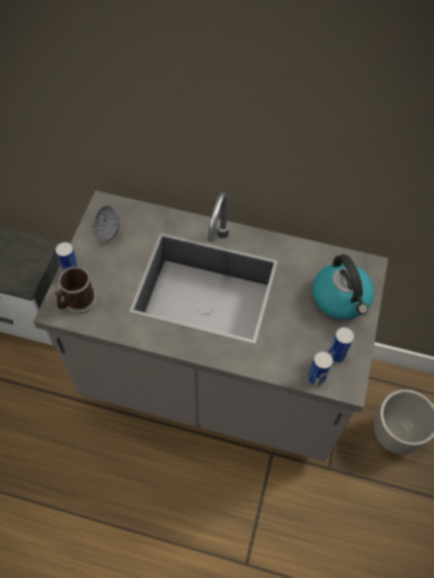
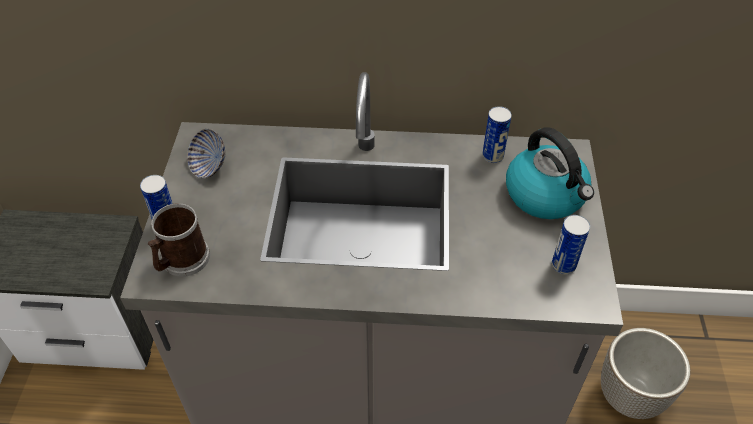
camera: 10 degrees left, 10 degrees down
(316, 378) = (546, 300): can -> can (493, 156)

